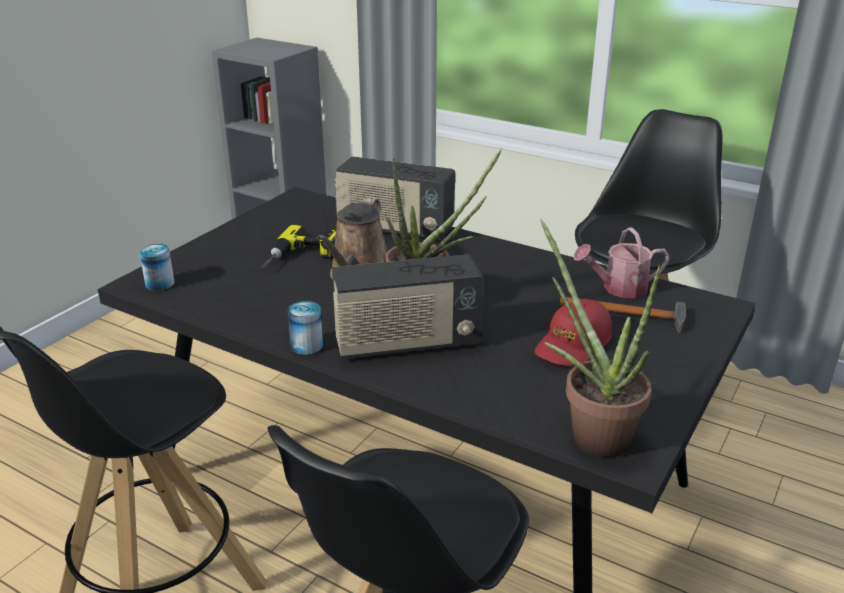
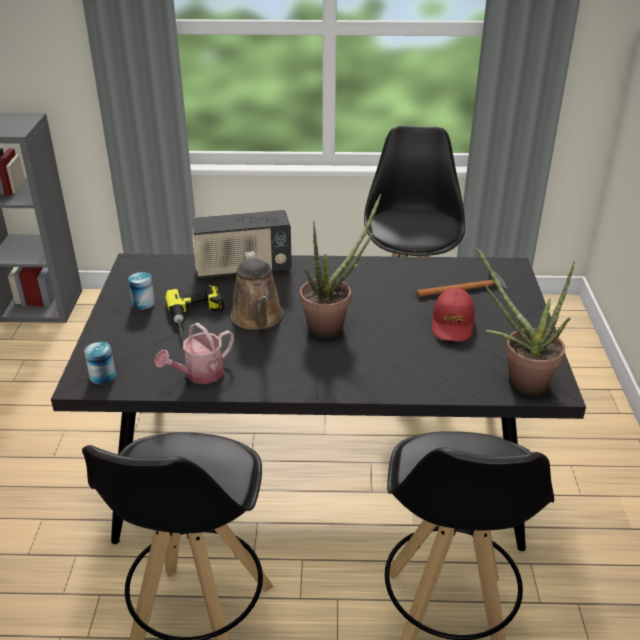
camera: 30 degrees left, 5 degrees up
(307, 345) = (280, 386): can -> can (143, 303)
(406, 343) = (348, 360): radio -> none
(619, 288) = (442, 272): watering can -> watering can (199, 374)

